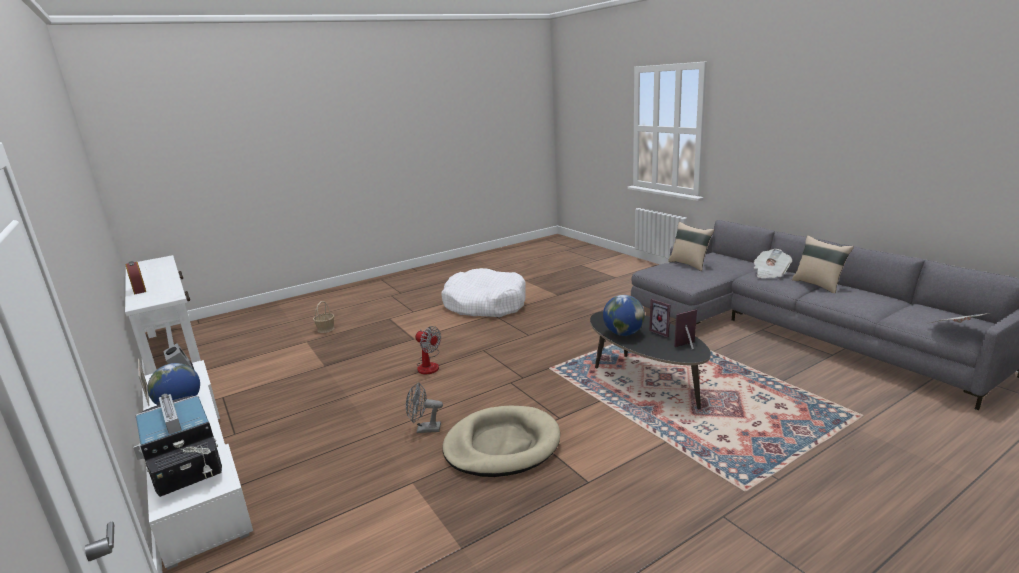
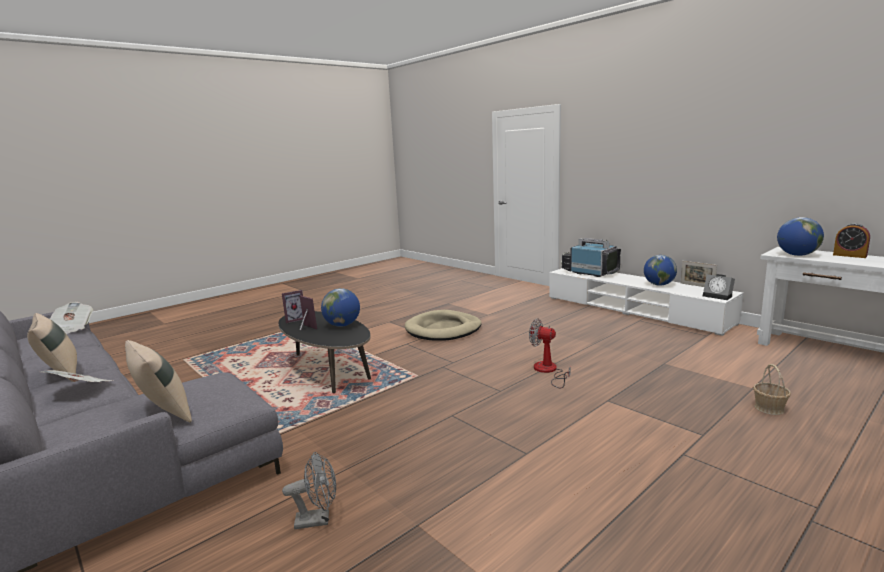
camera: 170 degrees right, 5 degrees down
(167, 294) = (797, 255): none -> globe
(424, 429) = (503, 331): grey fan -> grey fan (318, 520)
(485, 304) = (561, 482): white dog bed -> none

